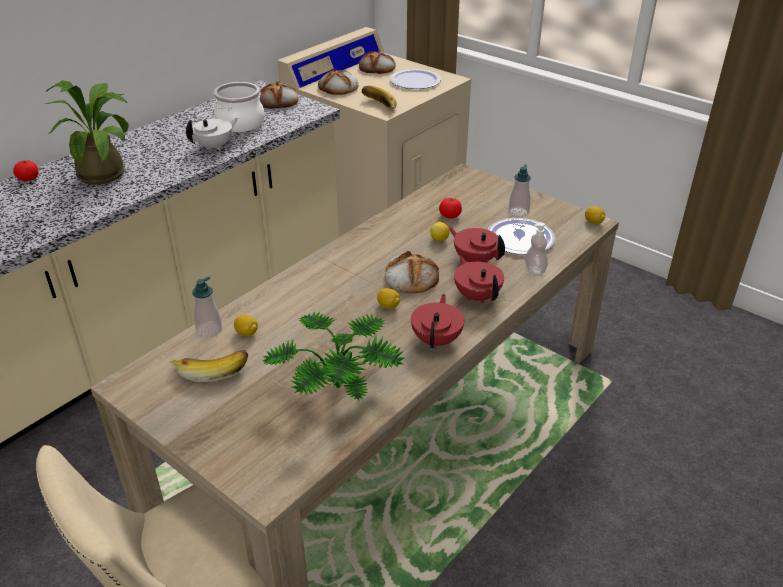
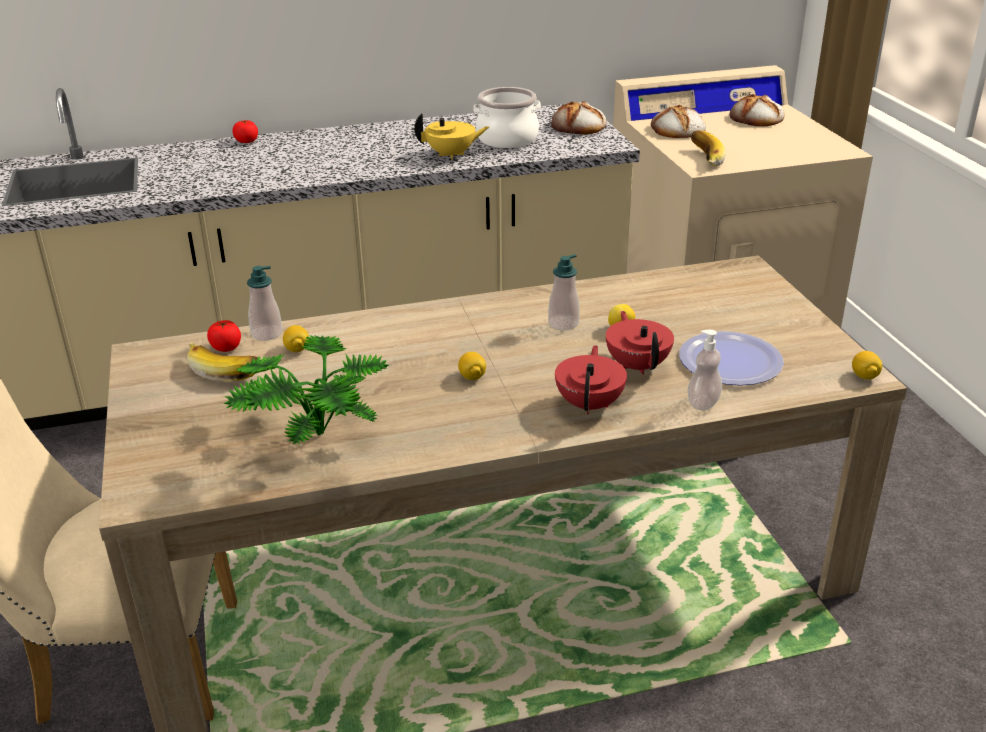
camera: 35 degrees right, 5 degrees down
(105, 172) = (318, 152): potted plant -> none
(215, 146) = (451, 155): white teapot -> yellow teapot
(411, 277) = (535, 357): bread -> none
(415, 81) = (788, 142): plate -> none
(437, 340) = (482, 431): red teapot -> none
(450, 215) = (667, 308): tomato -> tomato (226, 347)
(518, 212) = (766, 331): soap dispenser -> soap dispenser (563, 323)

